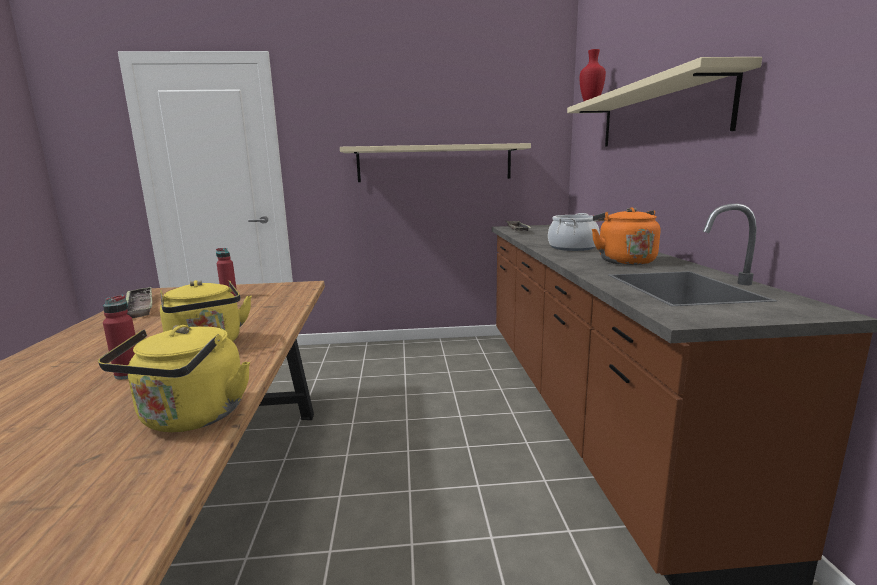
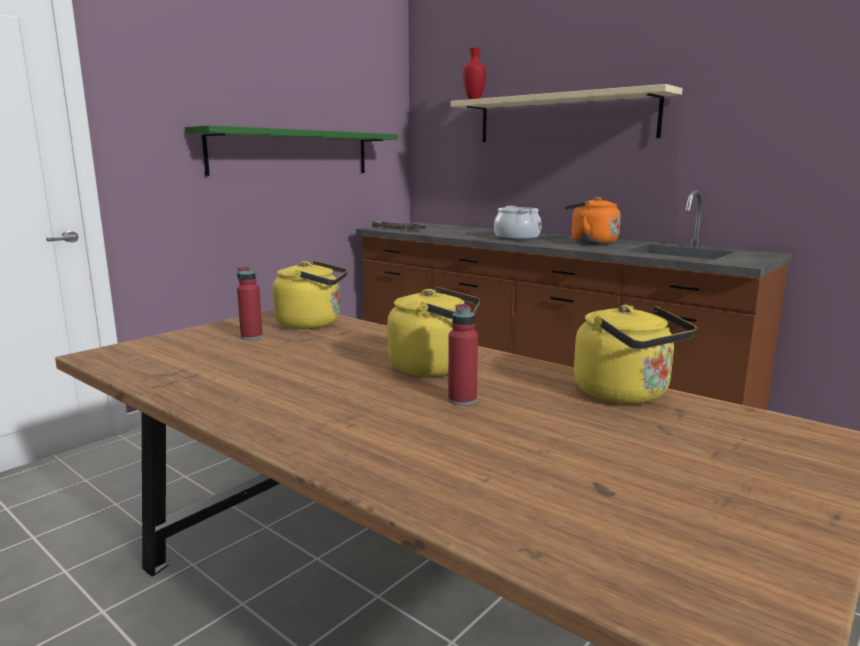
camera: 45 degrees left, 0 degrees up
(140, 306) = (162, 370): tray -> none
(281, 296) = (313, 324): none -> yellow kettle
(434, 163) = (292, 153): beige shelf -> green shelf

